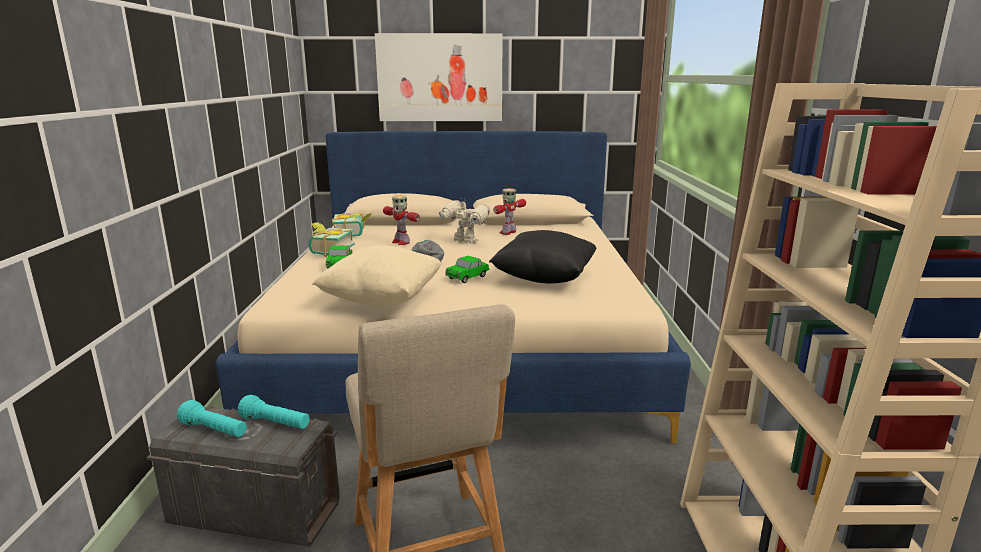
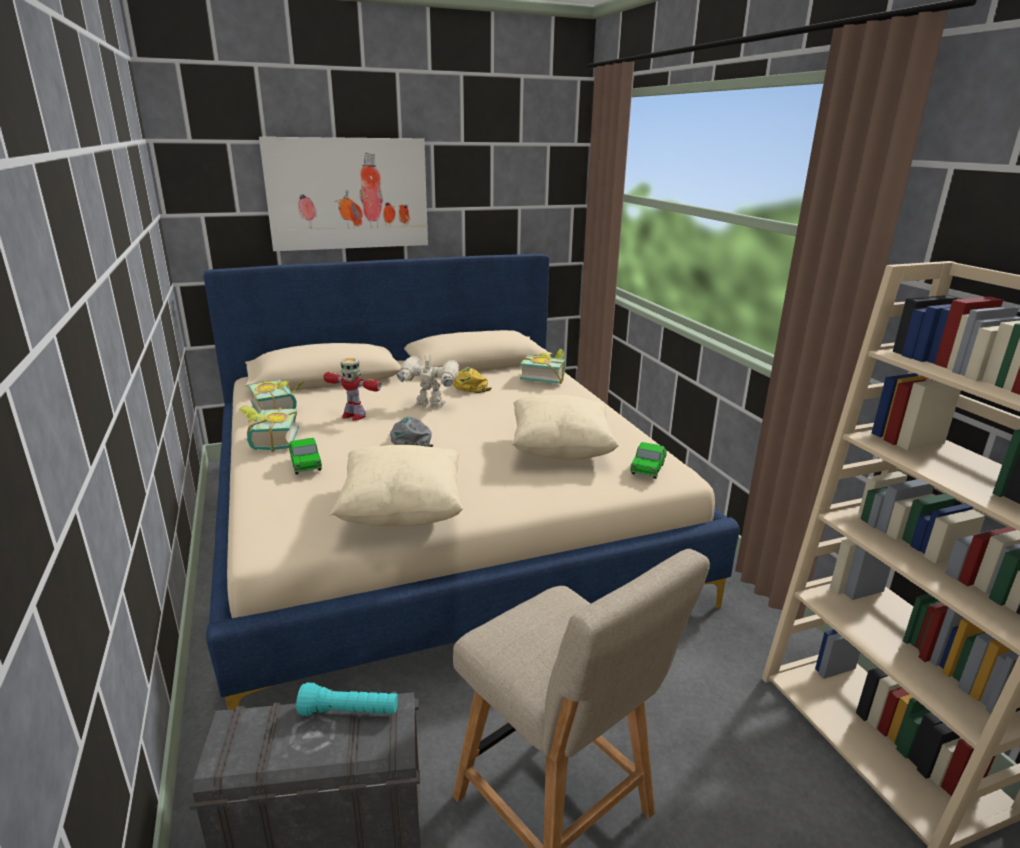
camera: 20 degrees left, 5 degrees up
(214, 430) = (275, 744): turquoise flashlight -> none
(467, 277) = (476, 461): toy car -> toy car (647, 469)
(508, 232) = (468, 385): toy robot -> yellow cap
(544, 278) = (560, 450): black pillow -> beige pillow
(577, 232) = (544, 377): none -> book

